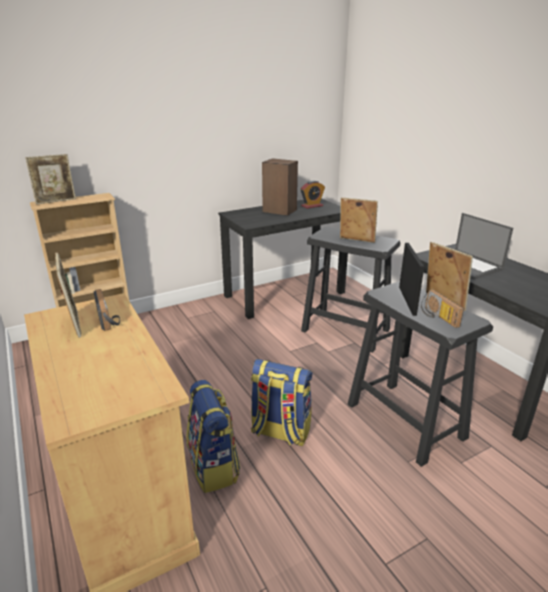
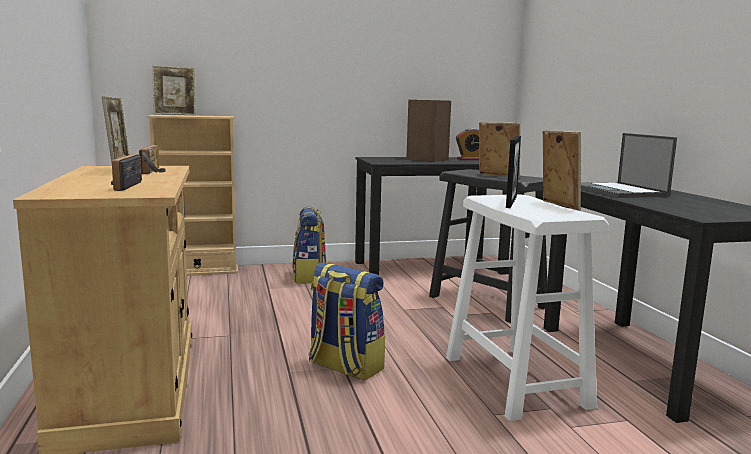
camera: 15 degrees right, 15 degrees down
(214, 467) = (247, 381): backpack -> backpack (309, 277)
(404, 420) = (514, 380): black stool -> white stool
(437, 317) = (536, 210): radio -> radio (122, 186)

